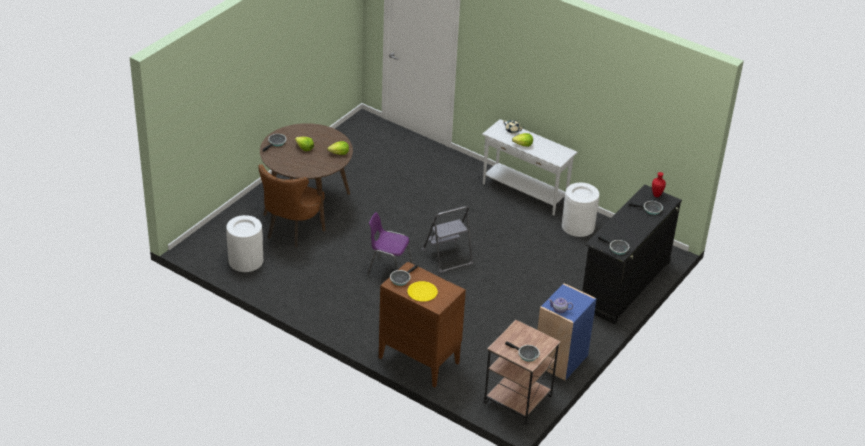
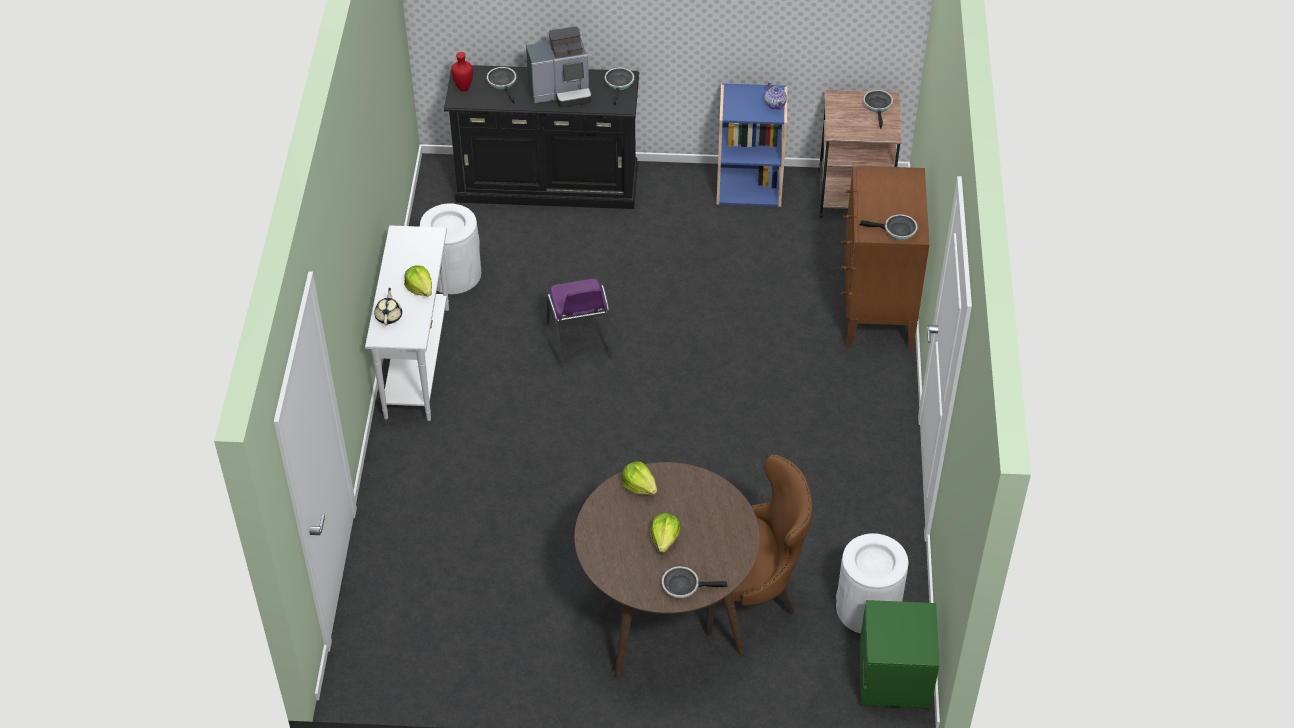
camera: 120 degrees left, 10 degrees up
(204, 251) = (896, 677): none -> green nightstand
(388, 270) = (732, 428): purple chair -> purple chair (580, 342)
(422, 292) = (901, 200): yellow plate -> none
(448, 257) = (647, 377): grey step ladder -> none
(626, 226) = (561, 92): none -> coffee machine

